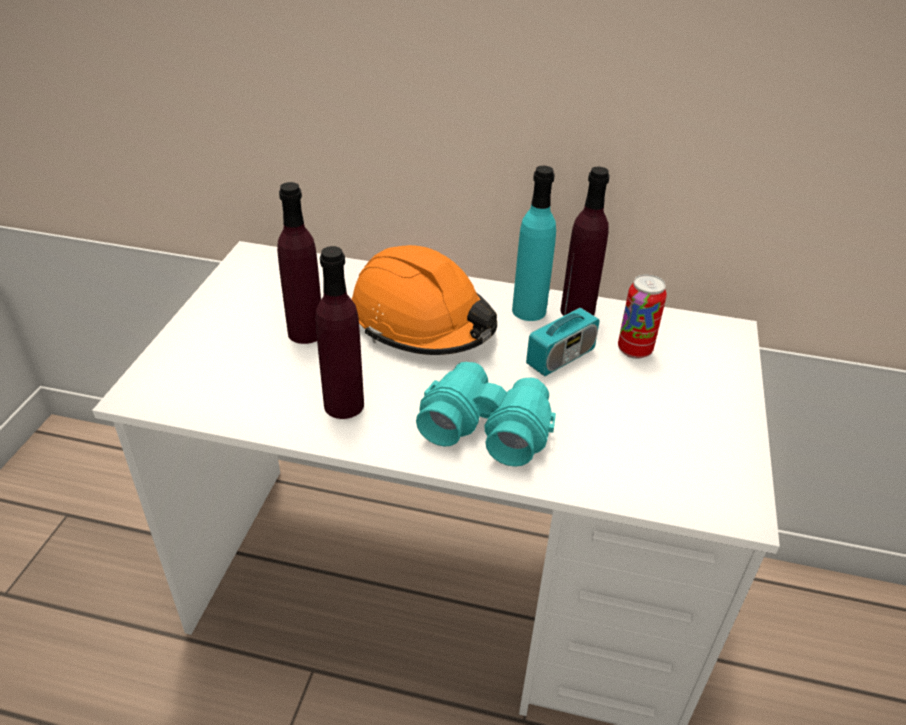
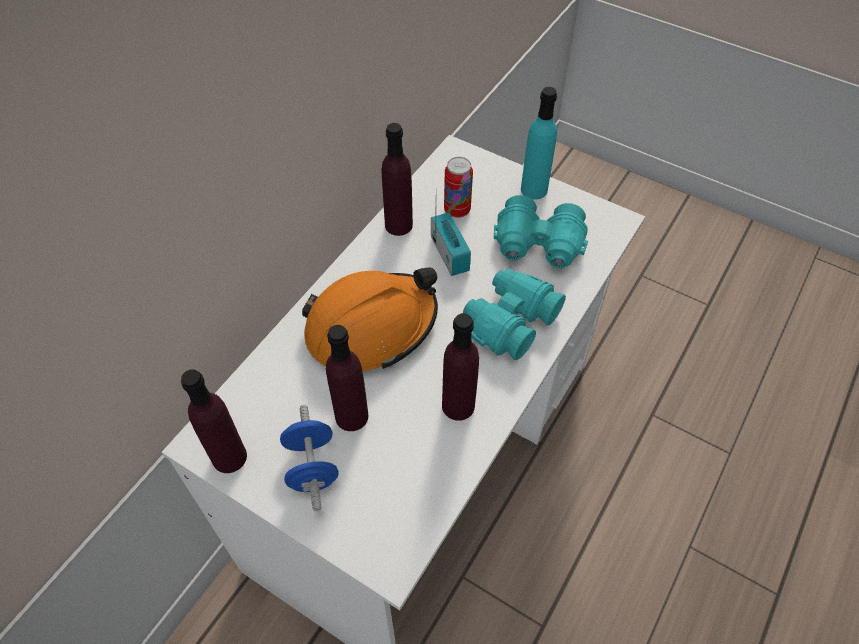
camera: 70 degrees left, 15 degrees up
(240, 321) = (312, 467): none -> blue dumbbell
(241, 274) = (229, 457): none -> purple bottle
(529, 310) = (385, 254): turquoise bottle -> turquoise bottle (534, 189)
(628, 432) = (538, 246): none -> turquoise binoculars

